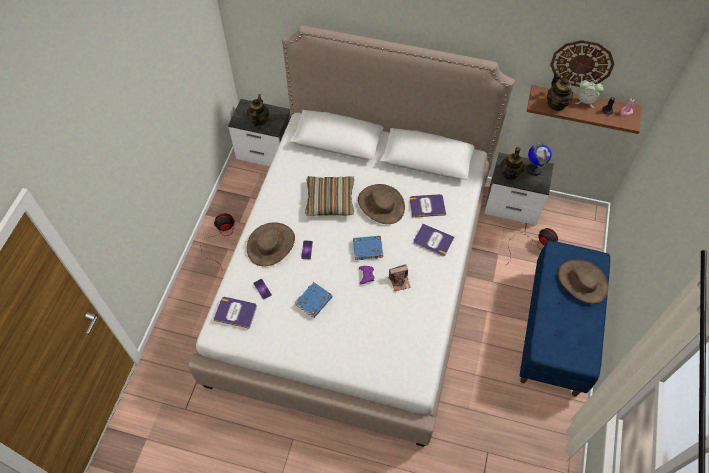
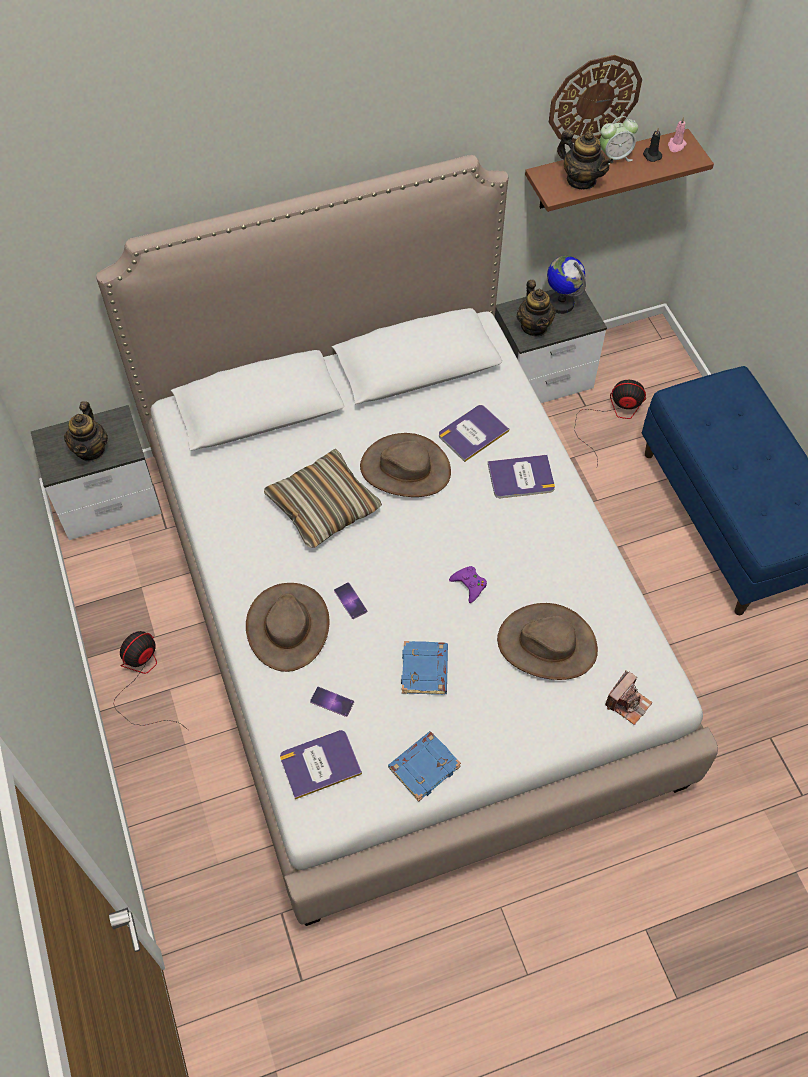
camera: 35 degrees left, 0 degrees up
(259, 120) = (91, 450): teapot -> teapot turned 150 degrees counterclockwise
(368, 248) = (439, 544): blue book -> blue book (424, 766)
(399, 281) = (522, 564): camera -> camera (627, 703)
(582, 282) = (742, 423): brown hat -> brown hat (547, 644)

